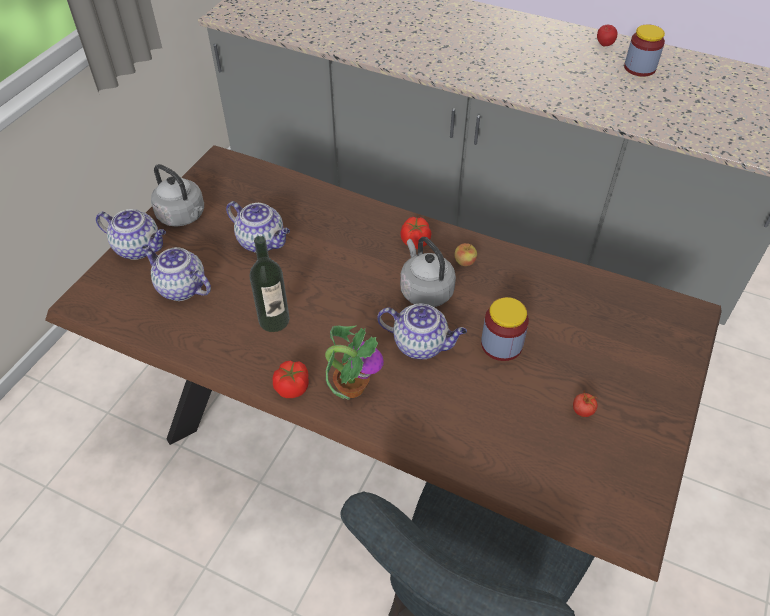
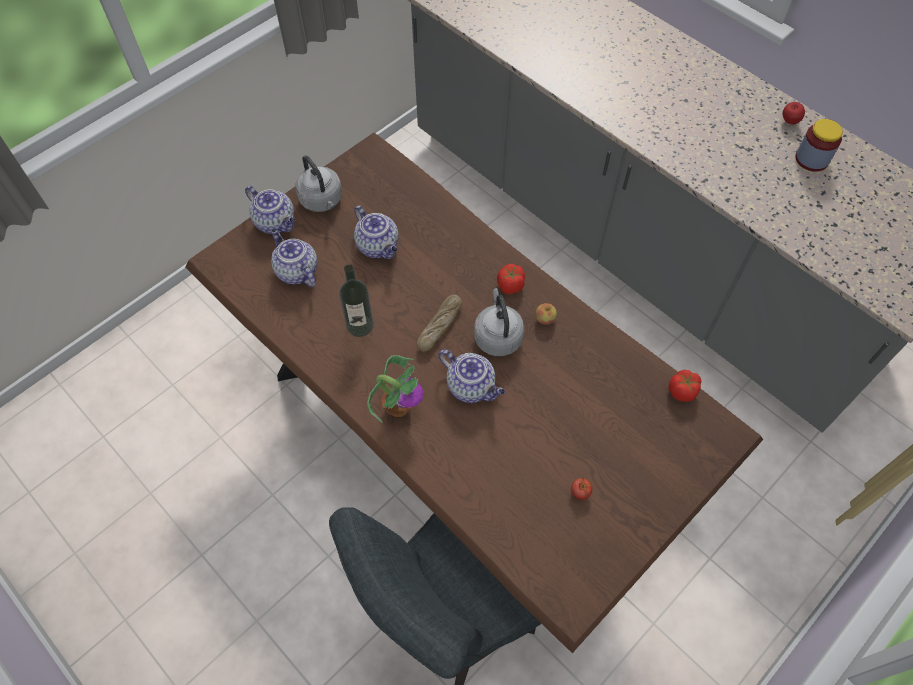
camera: 20 degrees right, 10 degrees up
(292, 387) = (351, 391): tomato -> tomato (682, 391)
(360, 297) = (439, 326): none -> bread
(501, 344) = (540, 409): jar -> none

